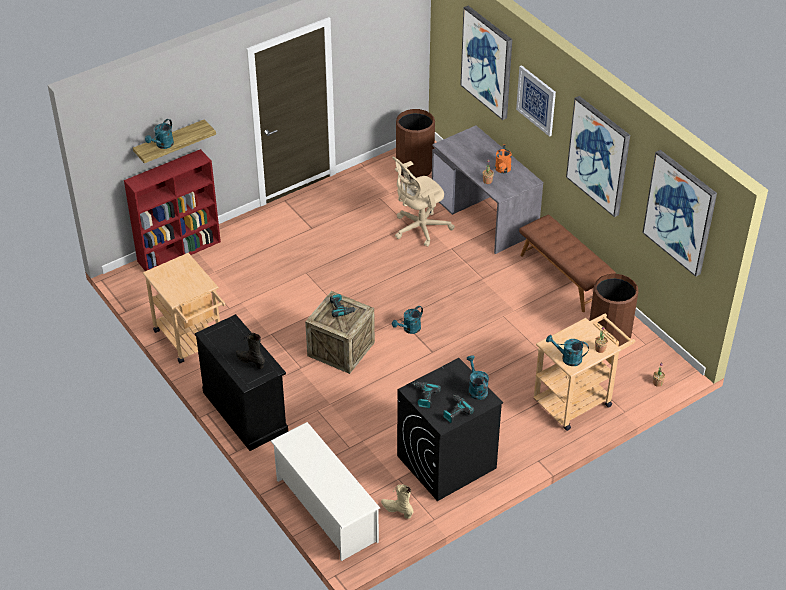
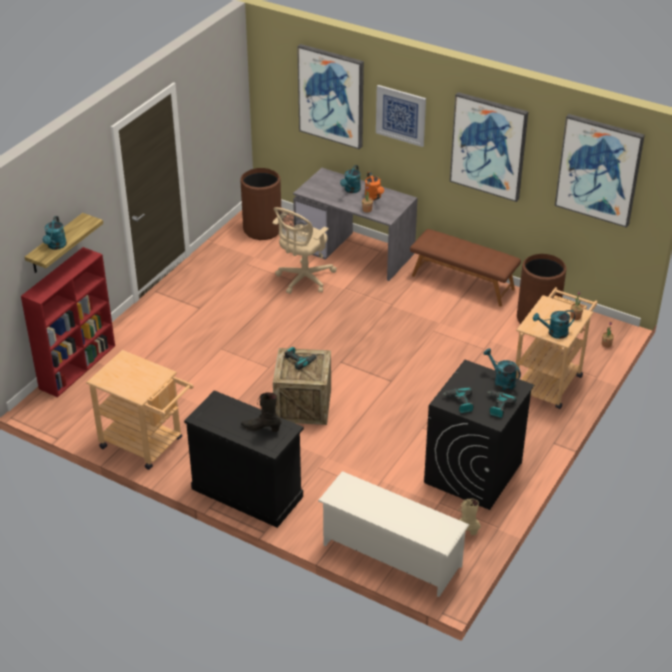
camera: 25 degrees left, 5 degrees down
(409, 329) = (356, 368): turquoise watering can -> turquoise watering can (351, 190)

